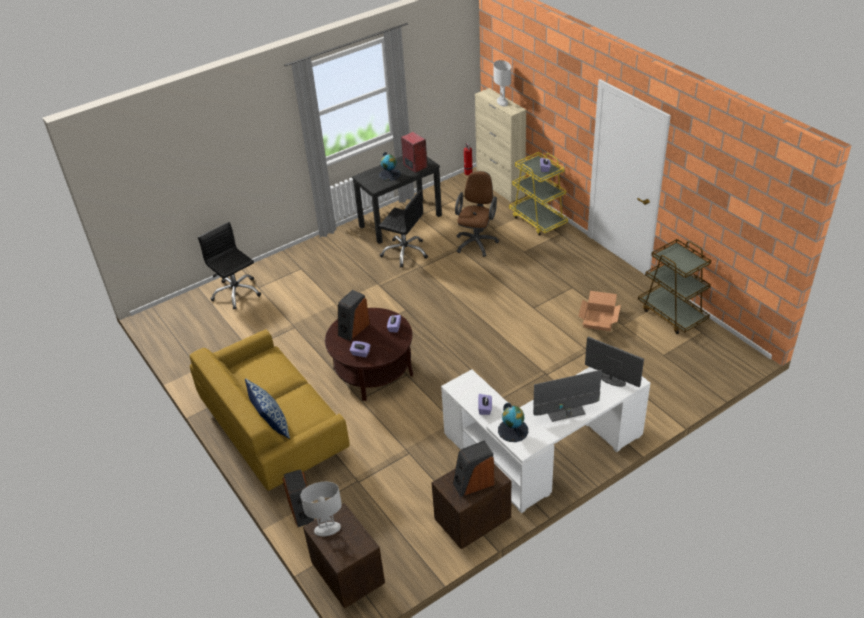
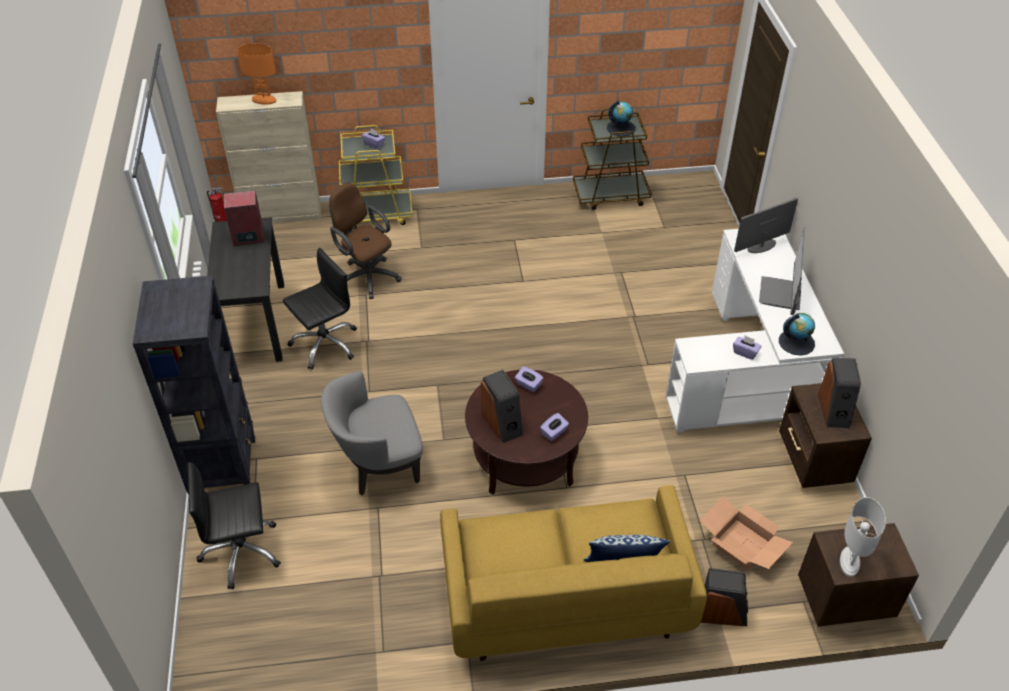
camera: 65 degrees left, 5 degrees up
(286, 262) = (225, 470): none -> black bookcase
(325, 314) = (378, 465): none -> grey armchair
(389, 174) = (242, 265): globe -> globe (621, 128)
(502, 102) = (263, 100): white table lamp -> orange table lamp
(599, 320) = (582, 244): cardboard box -> cardboard box (743, 544)

